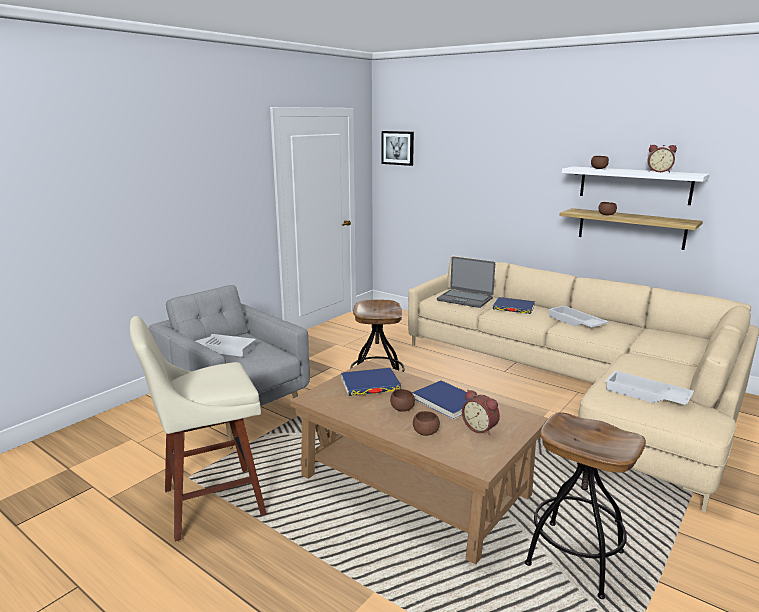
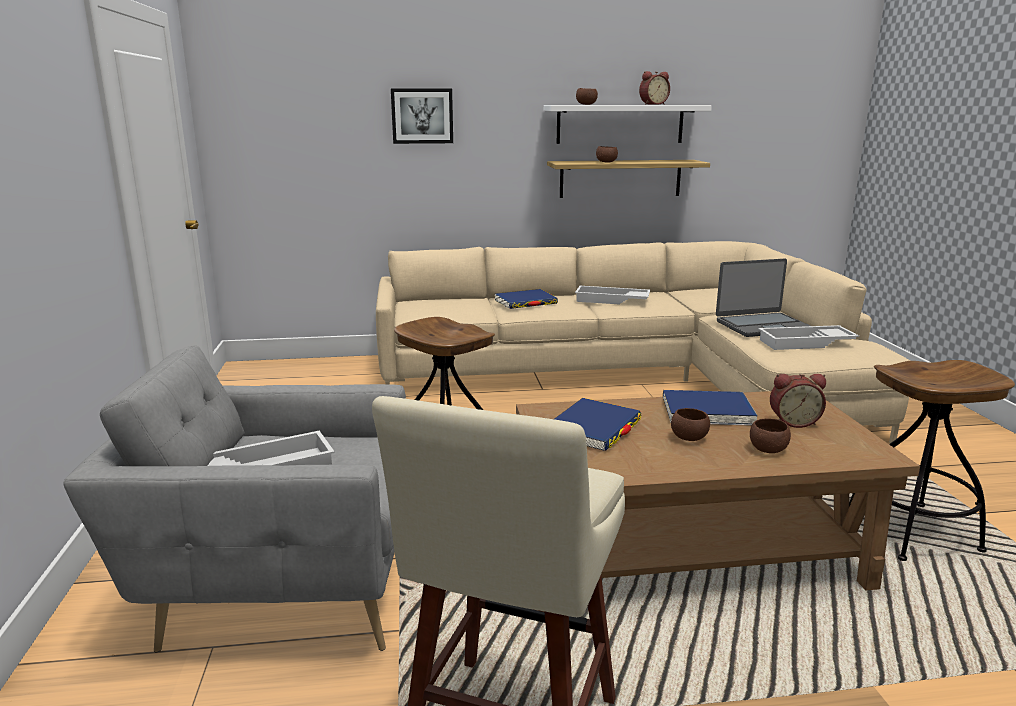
camera: 45 degrees left, 0 degrees up
(398, 148) = (248, 89): picture -> picture (422, 116)
(465, 299) = (452, 306): laptop -> laptop (762, 326)

